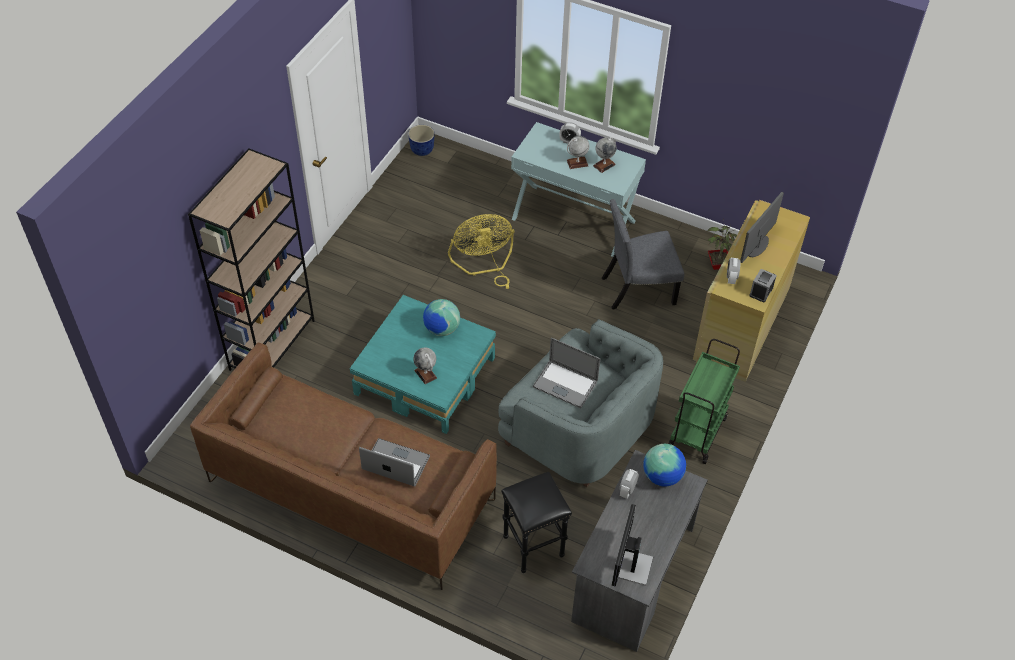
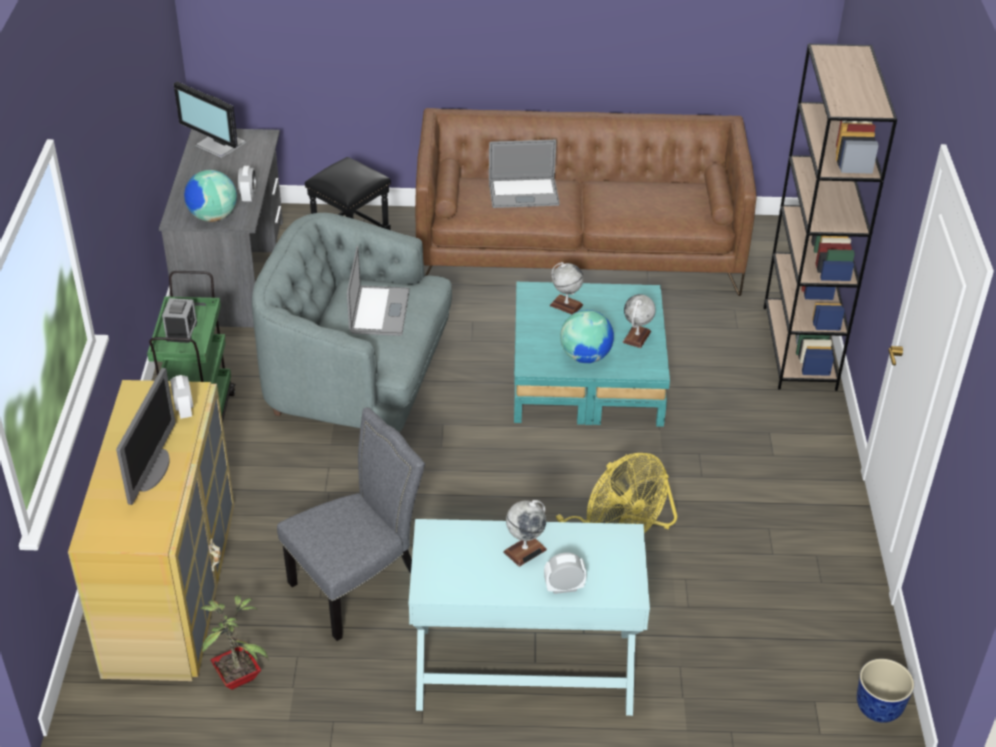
camera: 155 degrees right, 10 degrees down
(565, 384) = (379, 311): laptop -> laptop turned 90 degrees clockwise
(604, 165) = (476, 563): globe -> globe (636, 337)
(631, 567) = (219, 145): monitor -> monitor turned 135 degrees clockwise
(761, 291) = (132, 405): alarm clock -> alarm clock (181, 331)

